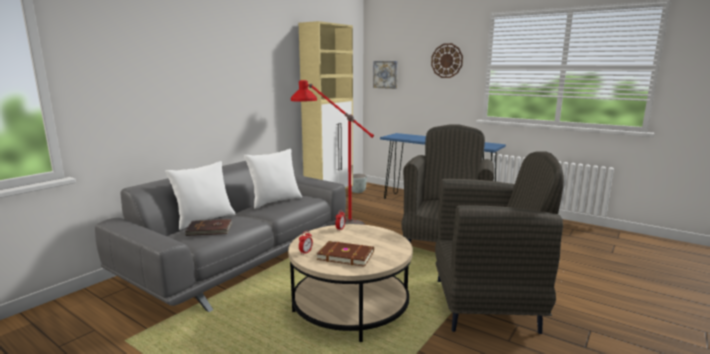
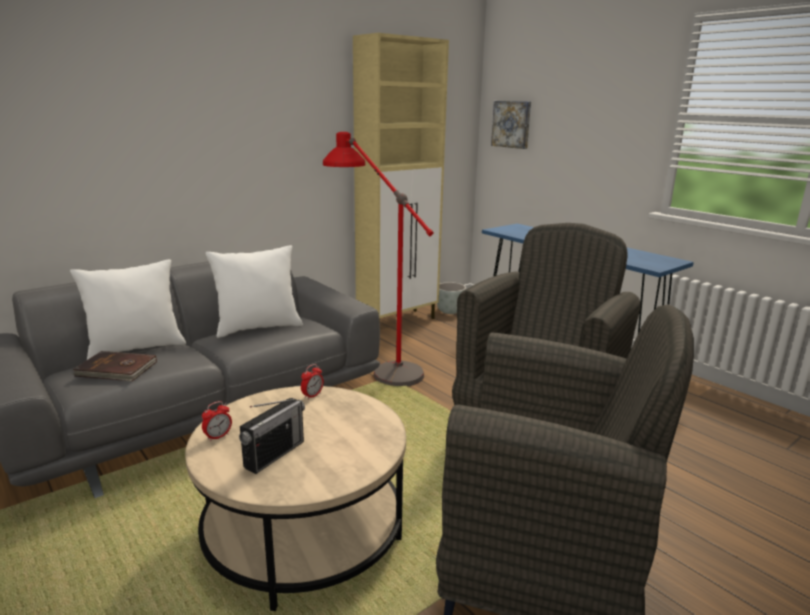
camera: 15 degrees right, 5 degrees up
(345, 255) = (274, 454): brown book -> radio
(447, 60) = (610, 103): wall clock -> none

